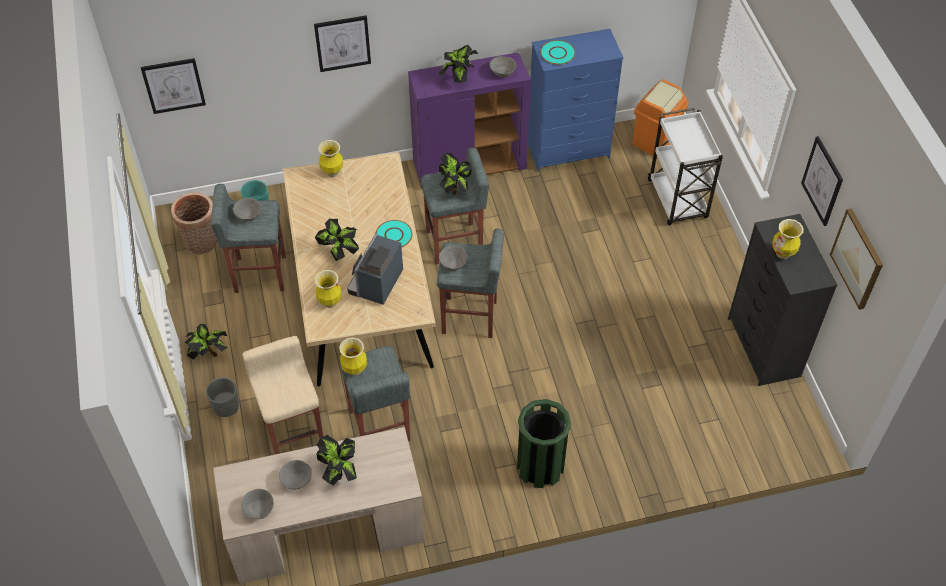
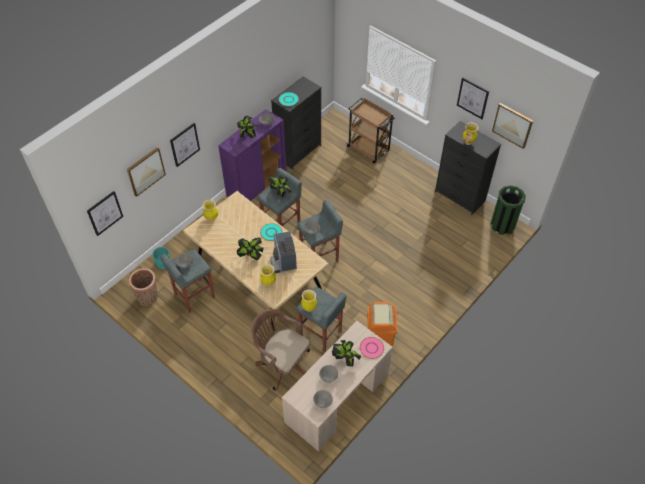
camera: 35 degrees left, 0 degrees up
(209, 354) = (203, 351): potted plant -> none
(226, 406) = (235, 371): grey planter -> none
(259, 53) = (145, 171): none -> picture
(294, 433) = (282, 363): beige stool -> brown office chair
(390, 479) = (372, 348): none -> pink plate
(540, 467) = (410, 307): green trash can -> green trash can (502, 225)
(569, 150) = (298, 151): blue dresser -> black dresser
(655, 140) = (335, 126): orange trash can -> orange trash can (379, 336)
(678, 200) = (369, 149): white cart -> brown cart

